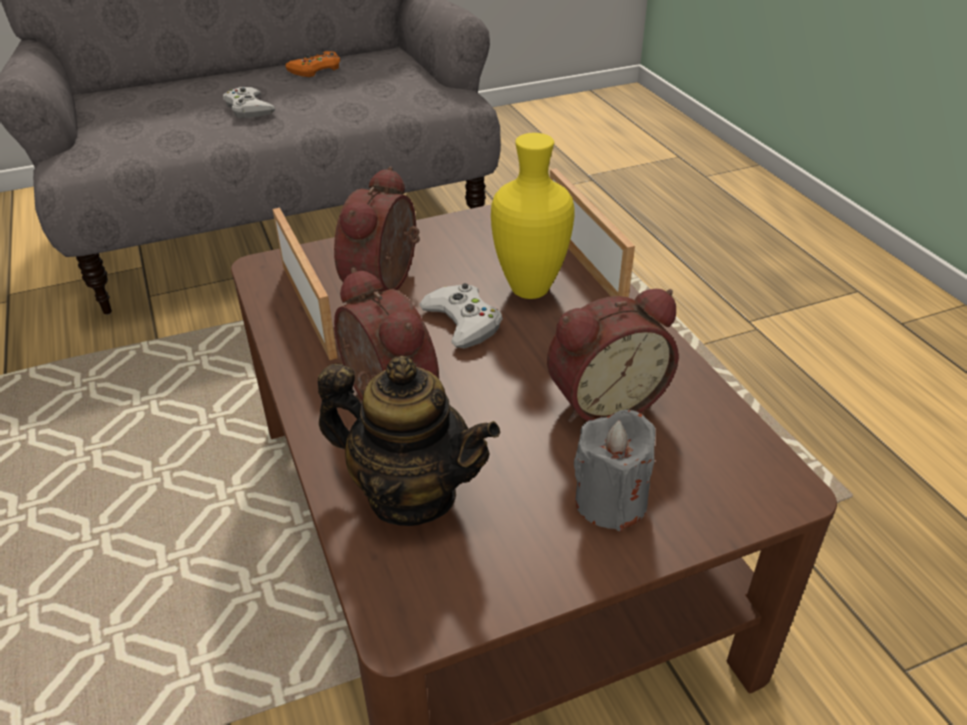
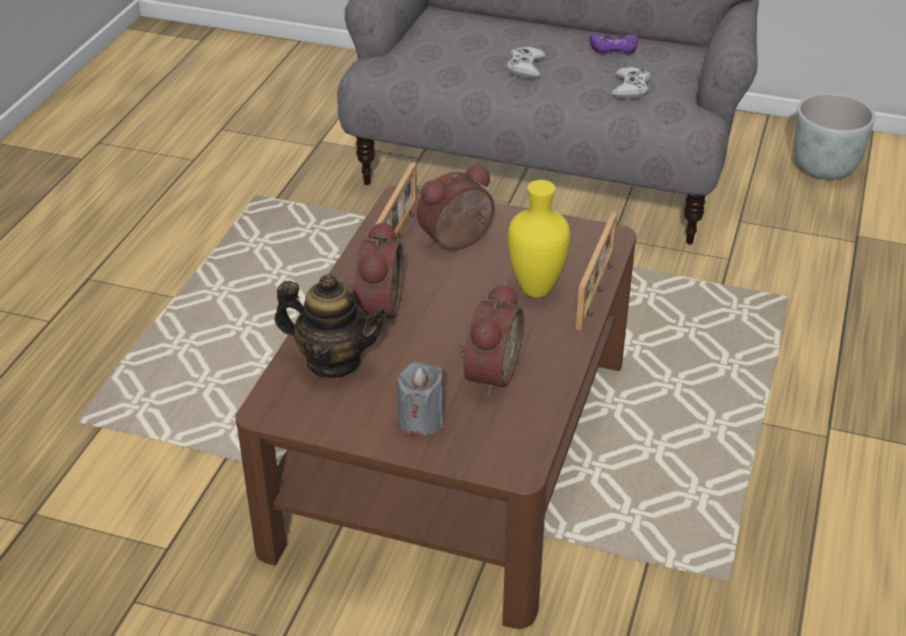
camera: 40 degrees right, 0 degrees up
(316, 69) = (614, 48): orange game controller -> purple game controller
(411, 494) = (333, 361): teapot -> teapot turned 45 degrees counterclockwise
(463, 322) = (470, 289): white game controller -> white game controller (630, 88)
(509, 140) = (825, 169): none -> grey planter
(603, 400) = (488, 373): alarm clock -> alarm clock turned 90 degrees counterclockwise

